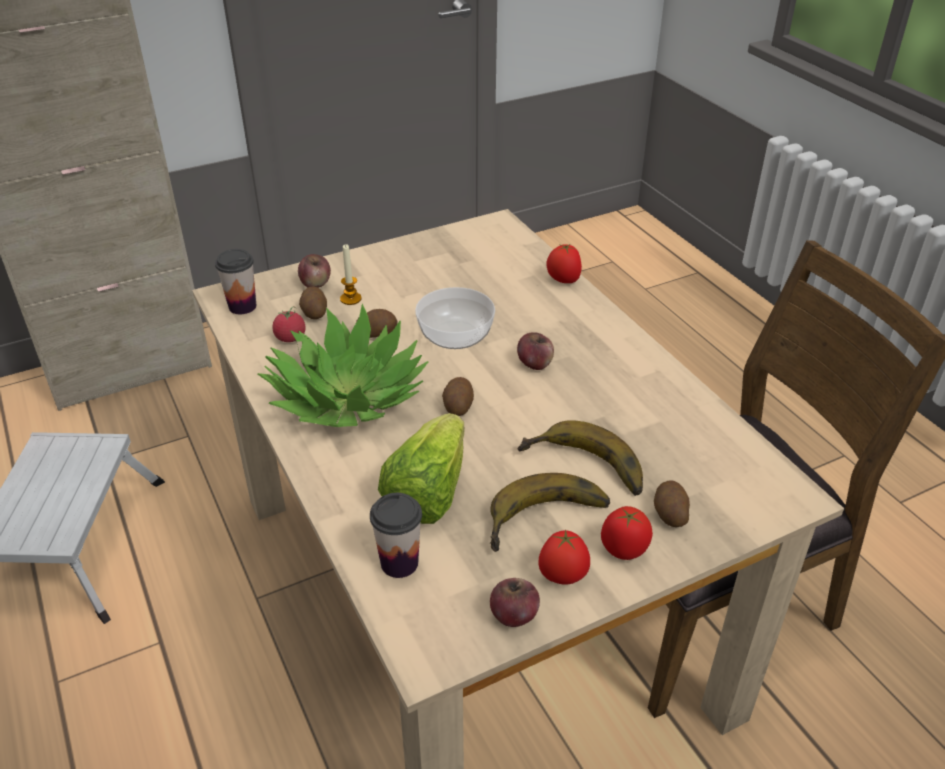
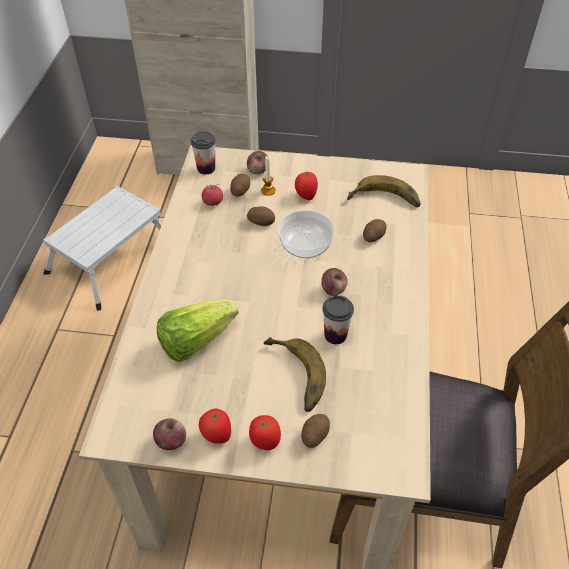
camera: 35 degrees right, 10 degrees up
(346, 397) = (208, 257): potted plant -> none
(399, 563) = (144, 374): cup -> cup (335, 335)
(457, 406) = (261, 295): potato -> potato (373, 236)
(549, 523) = (241, 398): banana -> banana (384, 201)
(563, 280) = (410, 237): tomato -> tomato (305, 196)

